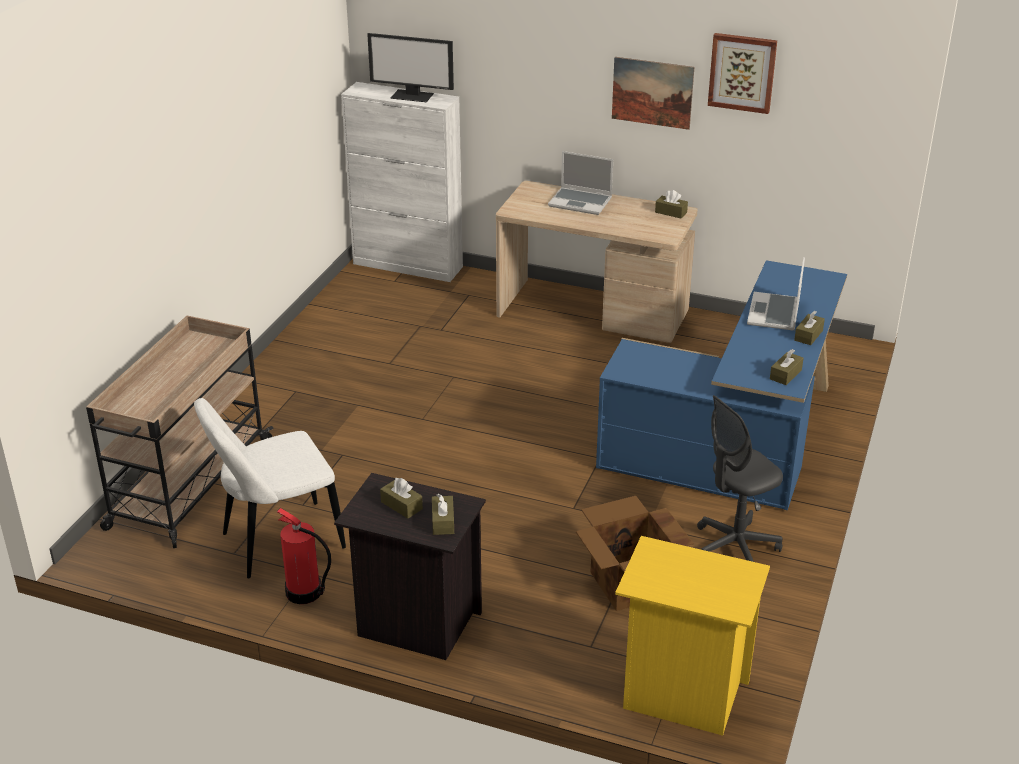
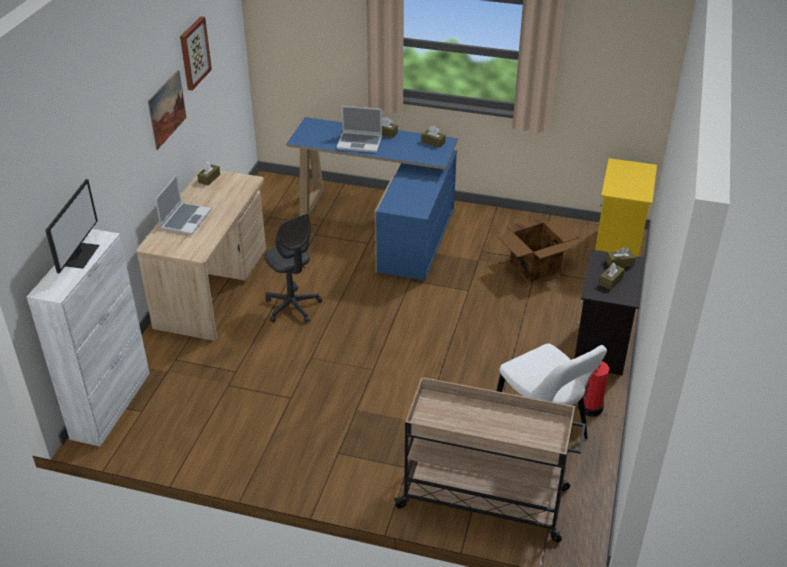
camera: 95 degrees left, 5 degrees up
(735, 547) = (491, 229): grey office chair -> grey office chair (292, 307)

